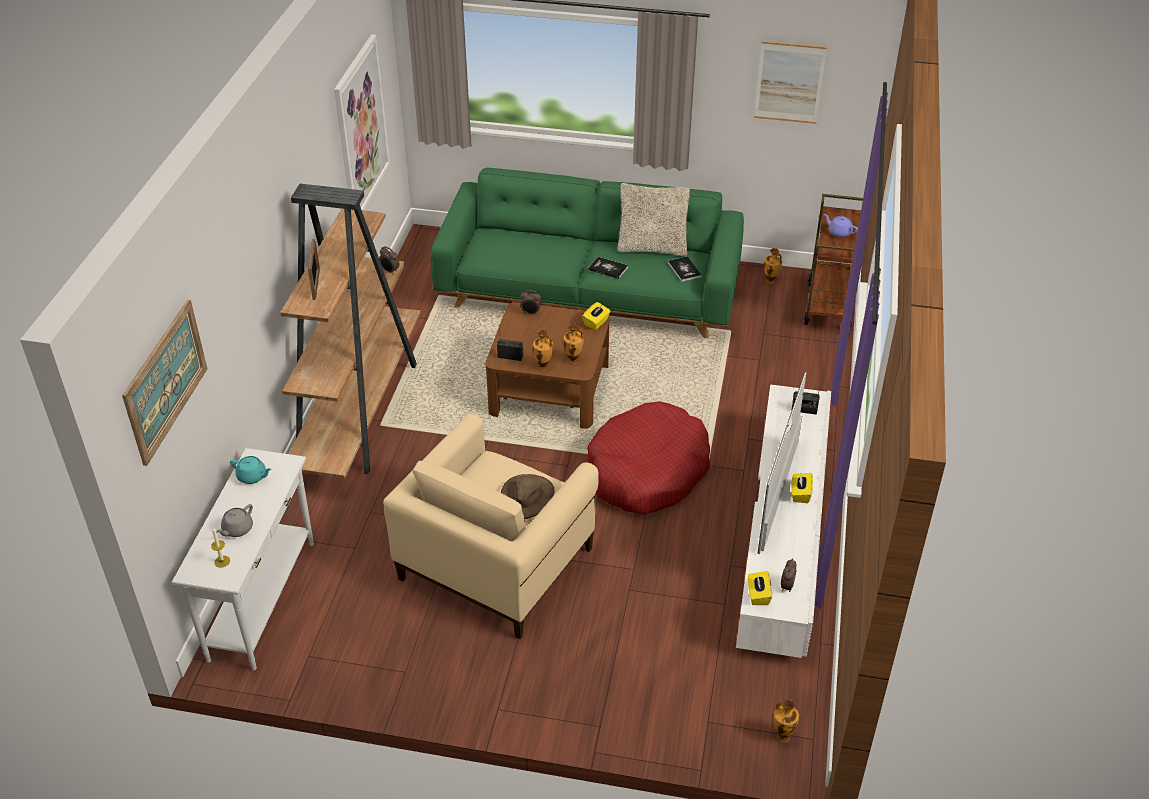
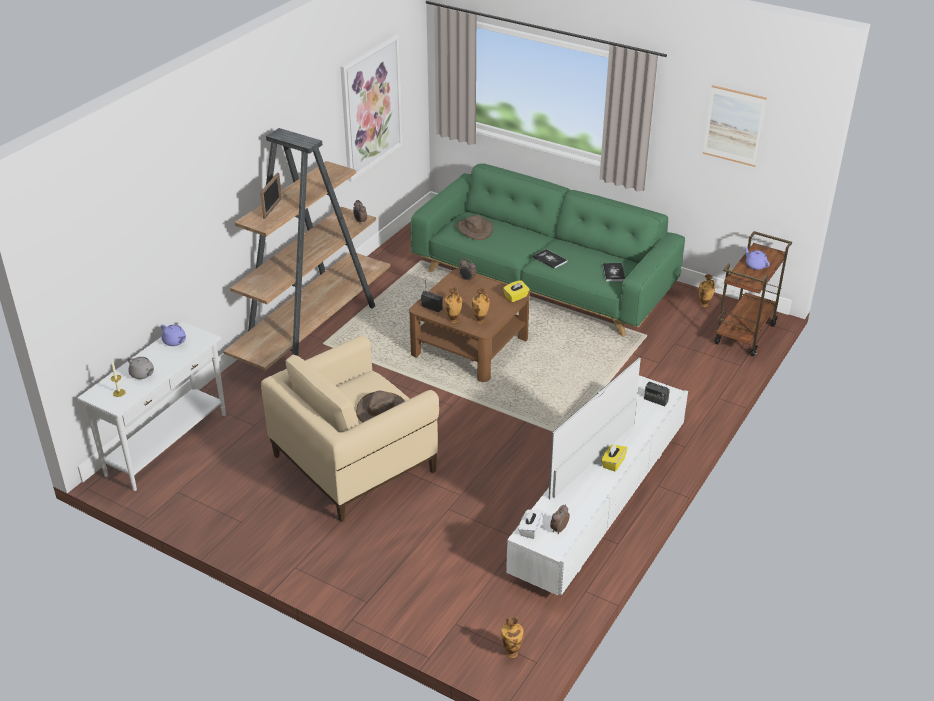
camera: 20 degrees right, 5 degrees down
(165, 381) = (100, 239): picture -> none
(237, 529) = (142, 374): grey teapot -> grey teapot turned 105 degrees counterclockwise
(252, 476) = (175, 341): turquoise teapot -> purple teapot
(505, 249) = (474, 229): none -> brown hat
(647, 471) = (514, 425): red dog bed -> none
(652, 245) = (598, 250): beige pillow -> none
(758, 595) = (530, 529): yellow tissue box -> white tissue box

